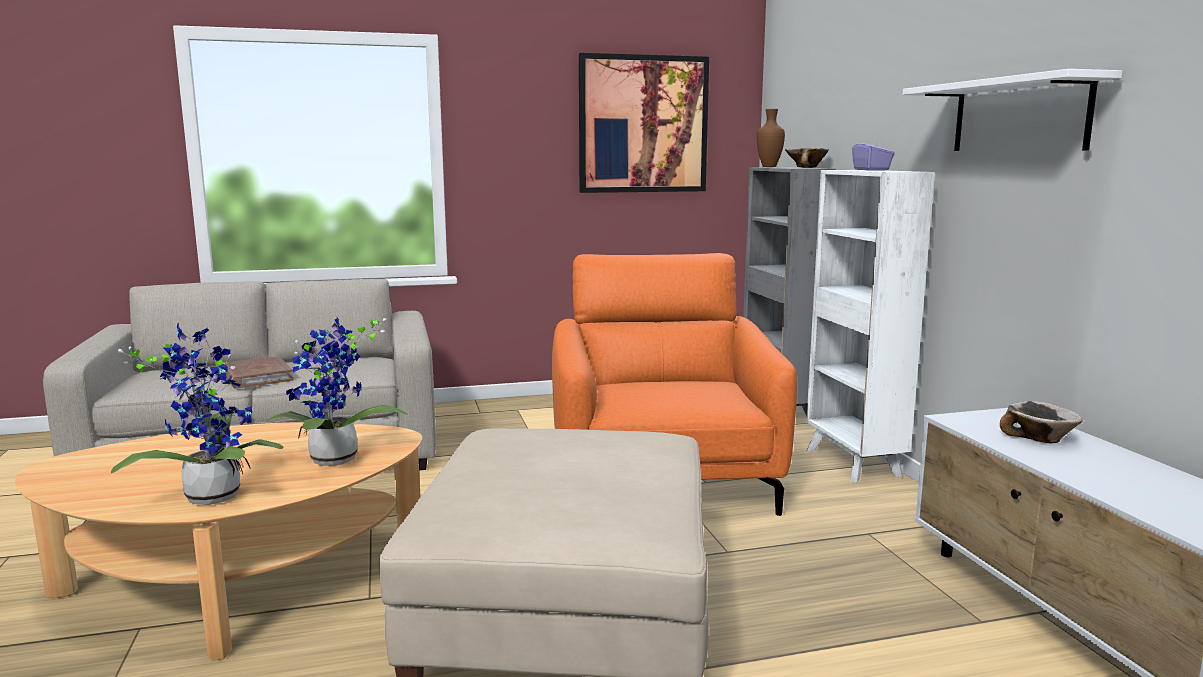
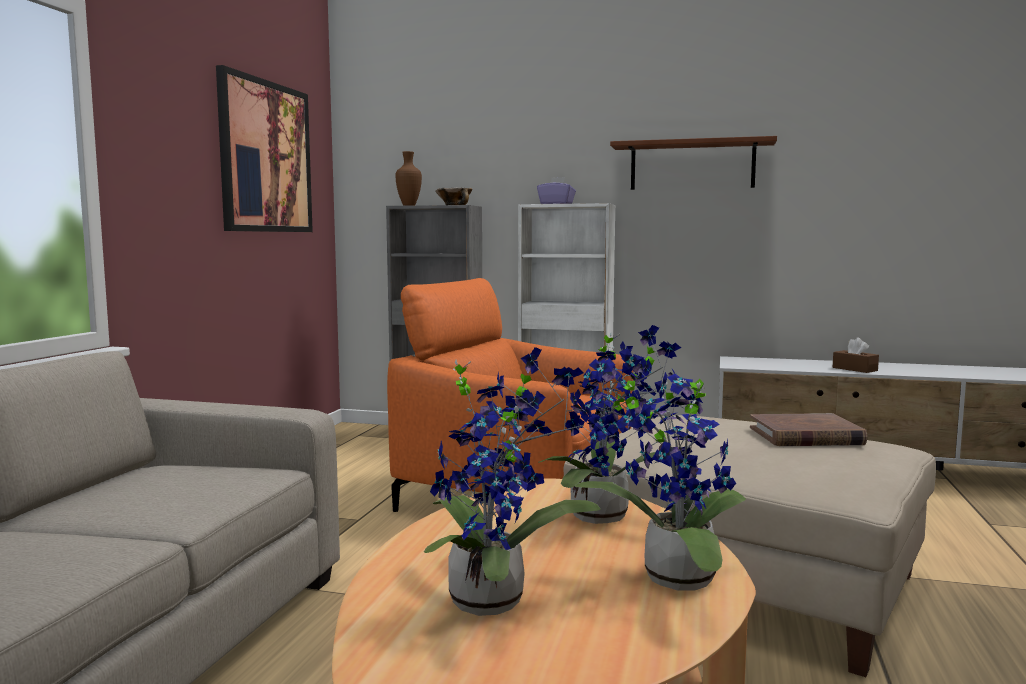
camera: 60 degrees left, 5 degrees down
(169, 460) = (495, 598): none -> potted plant
(256, 377) = (116, 526): brown book -> brown book (806, 436)
(1019, 116) = (692, 166): white shelf -> brown shelf
(1040, 439) = (783, 363): bowl -> none
(1103, 479) = (854, 369): none -> brown tissue box

